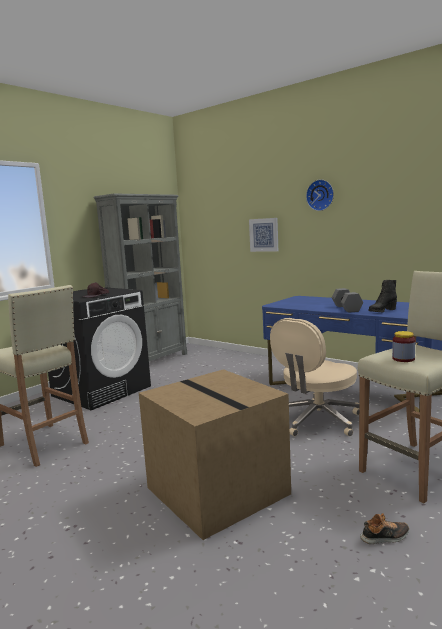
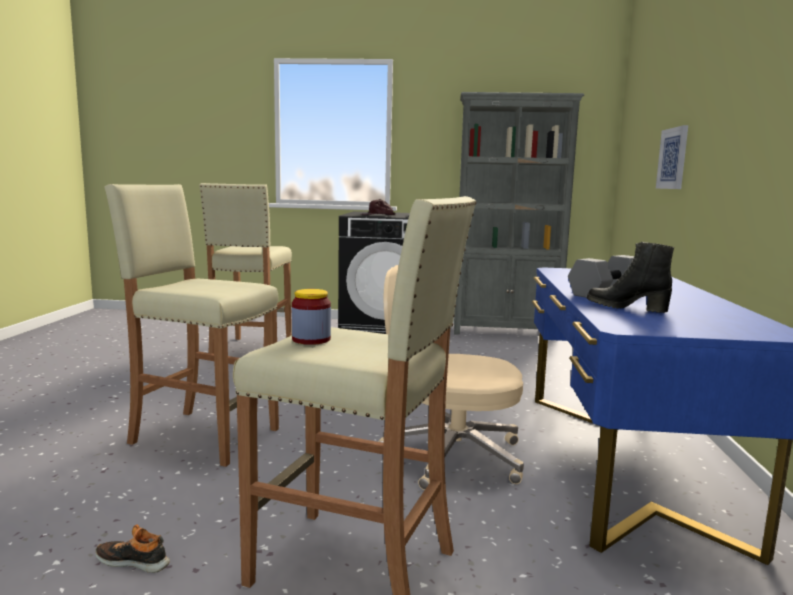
camera: 55 degrees right, 0 degrees up
(215, 490) = (203, 436): cardboard box -> beige stool
(320, 195) = (735, 73): wall clock -> none
(385, 537) = (134, 561): shoe -> shoe turned 150 degrees clockwise

